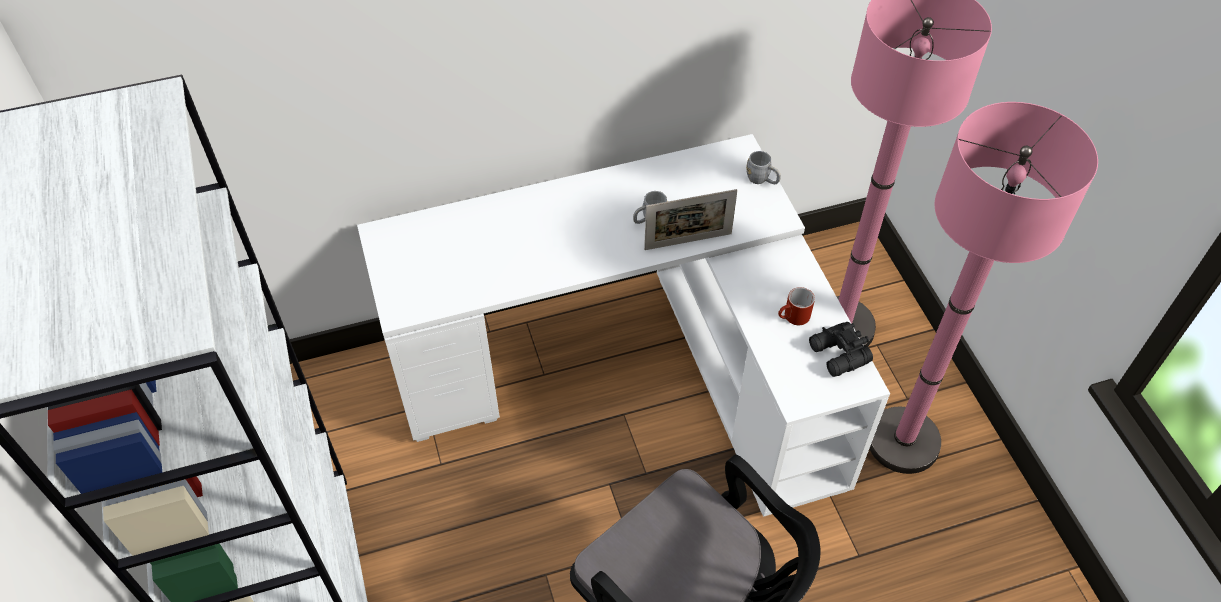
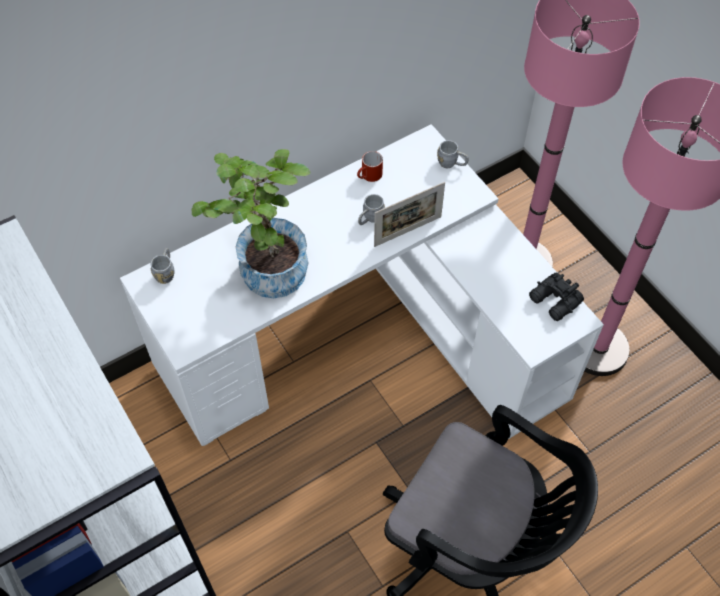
camera: 15 degrees left, 5 degrees up
(407, 229) = (166, 272): none -> grey mug
(517, 245) = (266, 266): none -> potted plant
(793, 318) = (510, 278): red mug -> red mug (369, 176)

